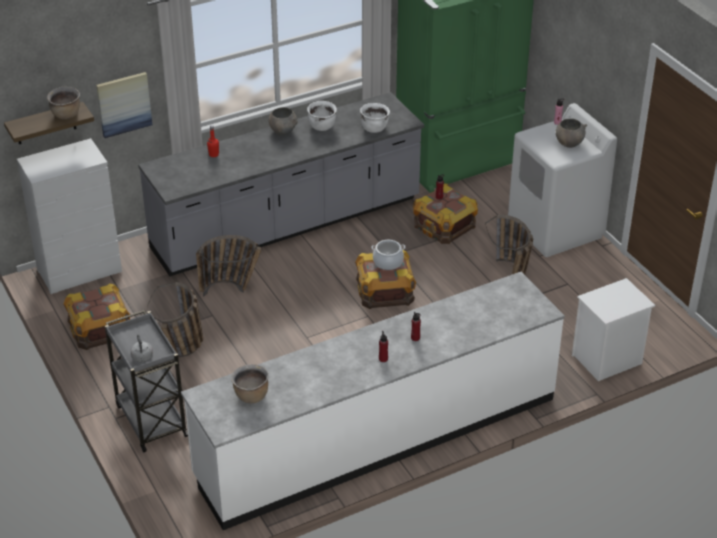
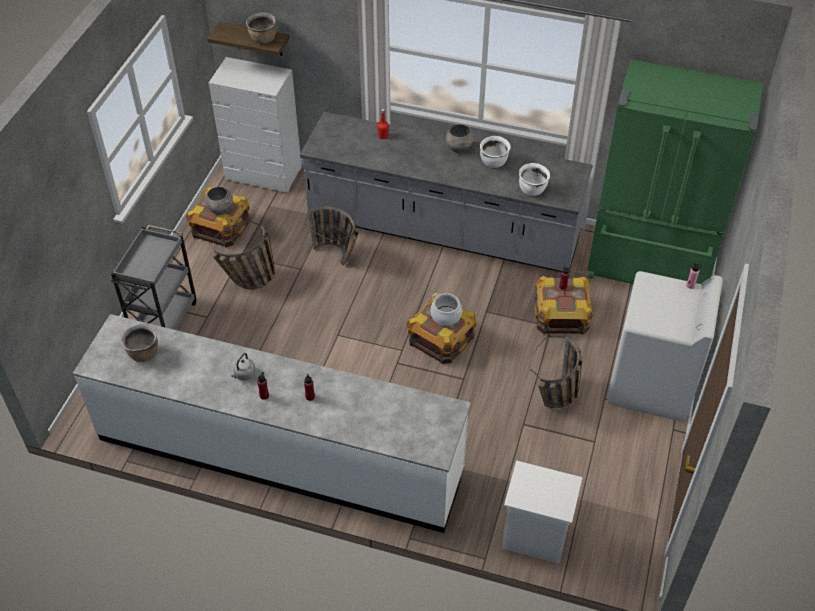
camera: 45 degrees right, 10 degrees up
(124, 104) = (327, 53): picture -> none
(142, 358) = (135, 269): grey kettle -> grey kettle (244, 374)
(569, 143) = (672, 312): grey bowl -> grey bowl (220, 209)

